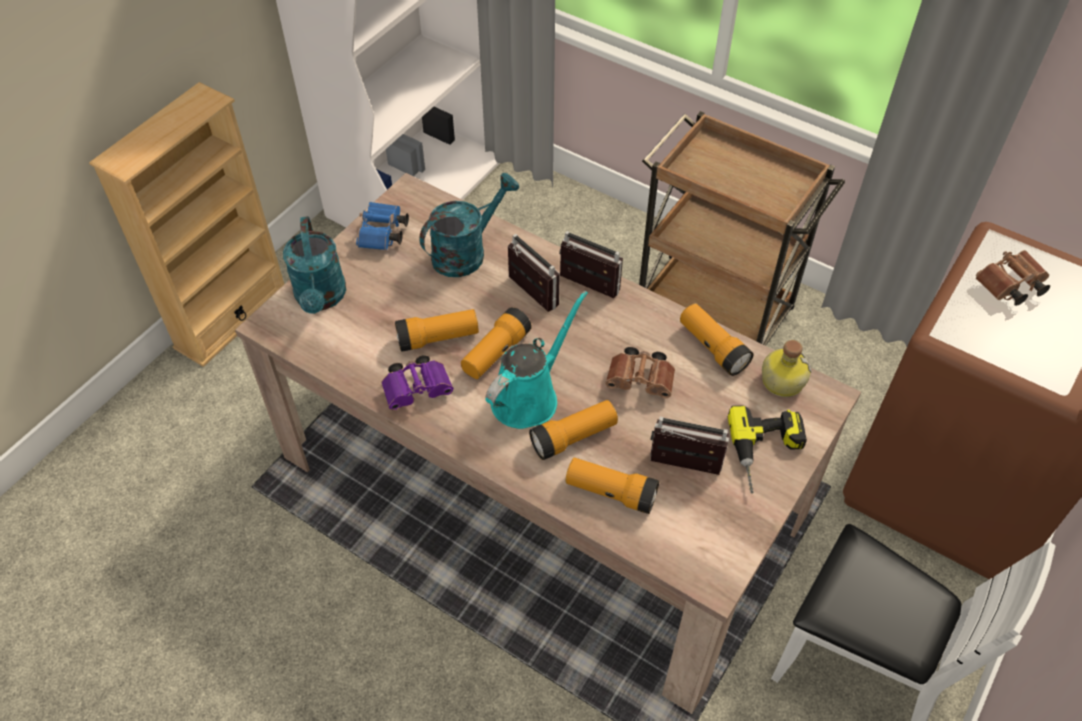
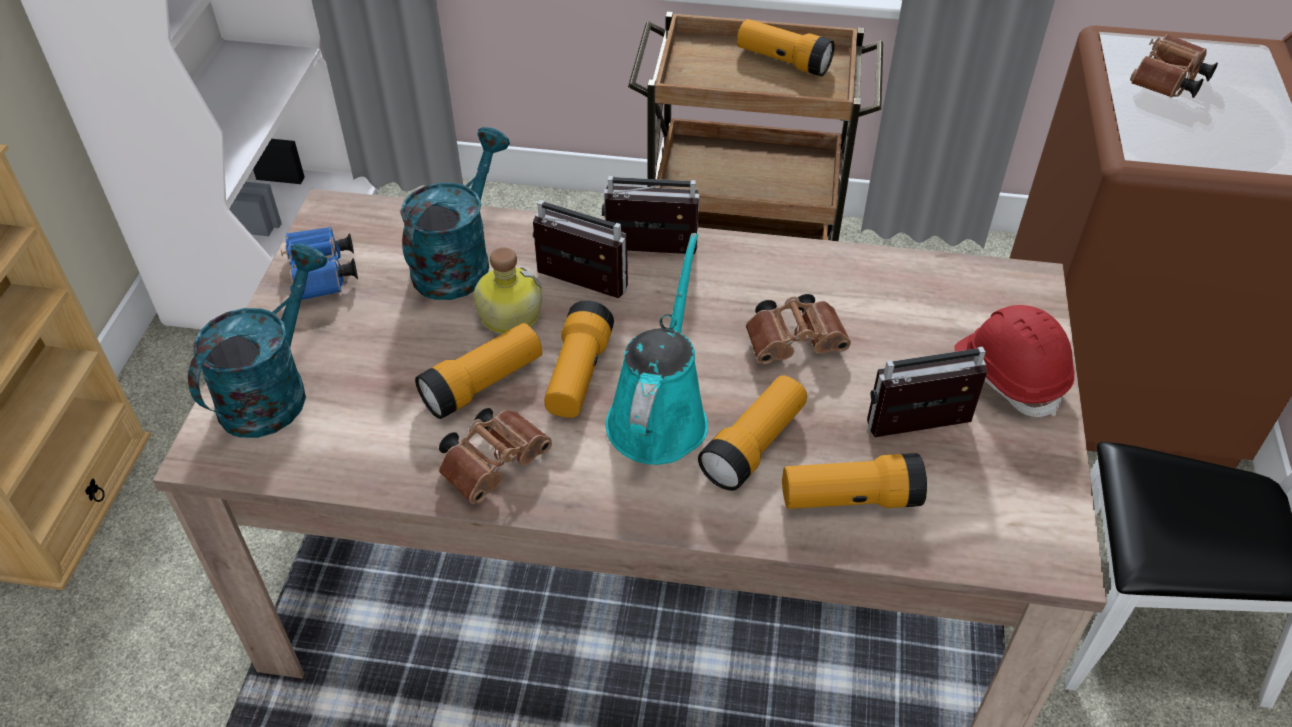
camera: 25 degrees left, 5 degrees down
(321, 298) = (273, 389): turquoise watering can -> turquoise watering can turned 120 degrees counterclockwise
(419, 390) = (496, 463): purple binoculars -> brown binoculars
(712, 347) = (857, 272): flashlight -> flashlight (783, 61)
(768, 454) = (1010, 374): power drill -> red hard hat
(781, 380) = (964, 282): bottle -> bottle (508, 314)

